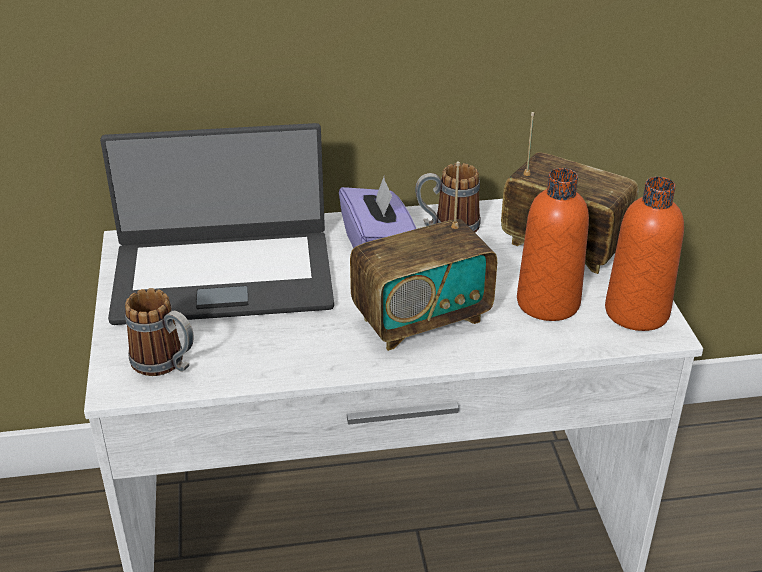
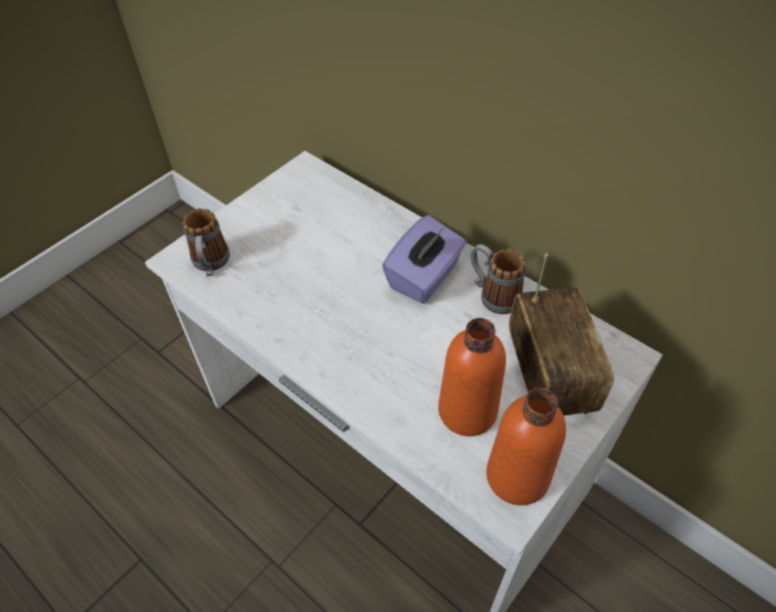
camera: 50 degrees right, 15 degrees up
(223, 276) = (316, 227): laptop -> none
(421, 319) = (371, 351): radio -> none

